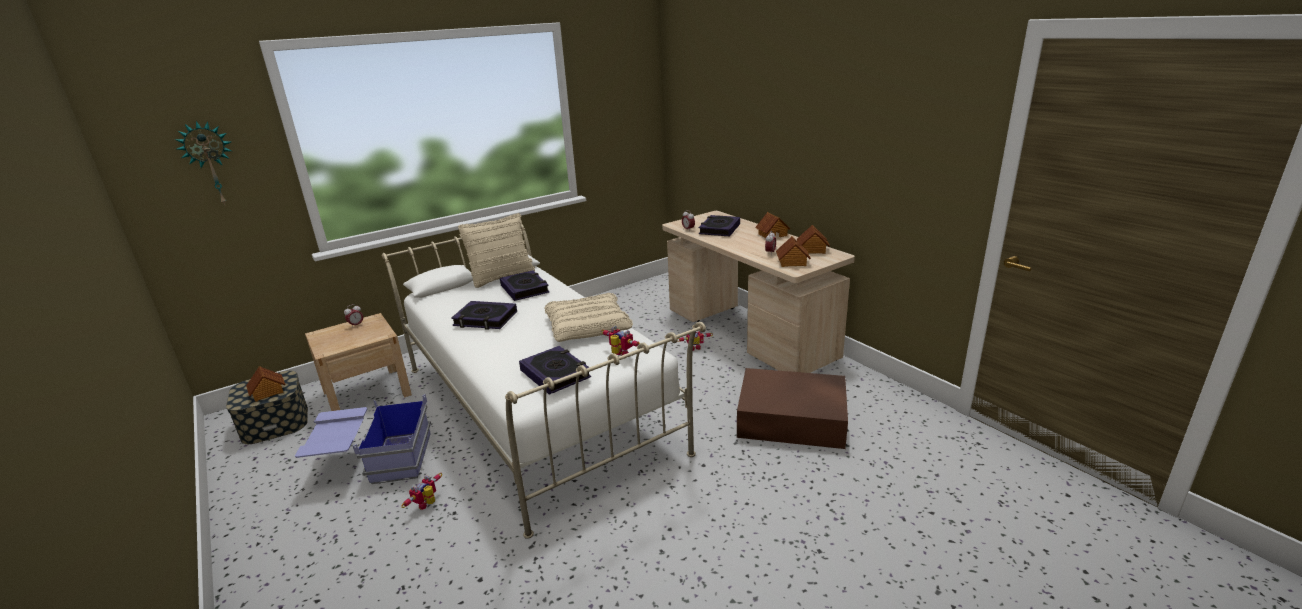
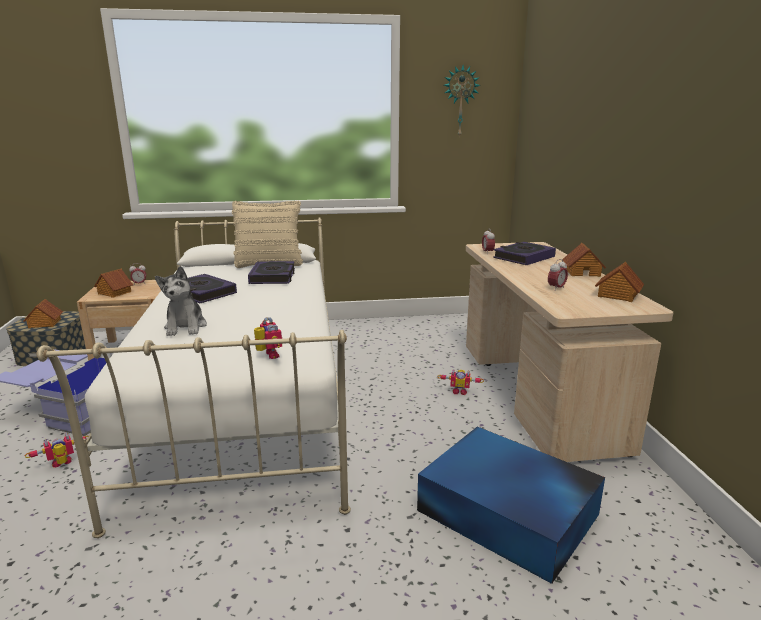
camera: 25 degrees right, 5 degrees down
(210, 164) = (49, 115): wall clock -> wall clock (460, 101)
(520, 352) = (186, 327): none -> plush toy
(555, 374) = (182, 355): book -> none
(588, 326) = (279, 320): beige pillow -> none
(792, 262) = (573, 302): toy house -> toy house (114, 293)
(793, 419) = (509, 514): brown storage box -> blue storage box

